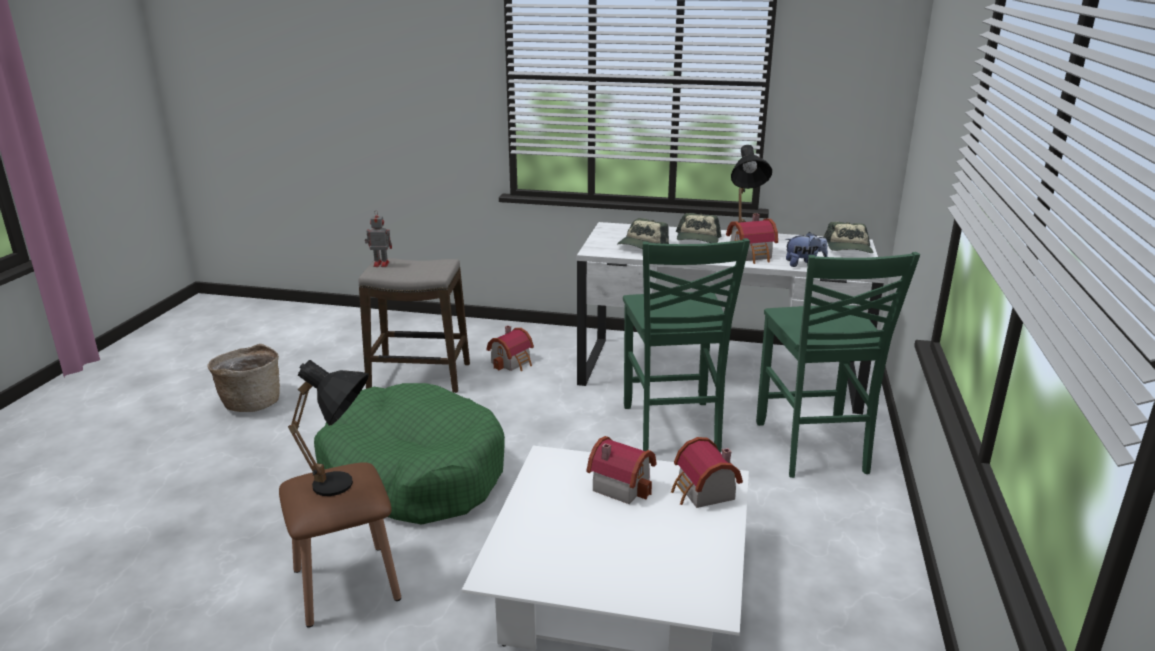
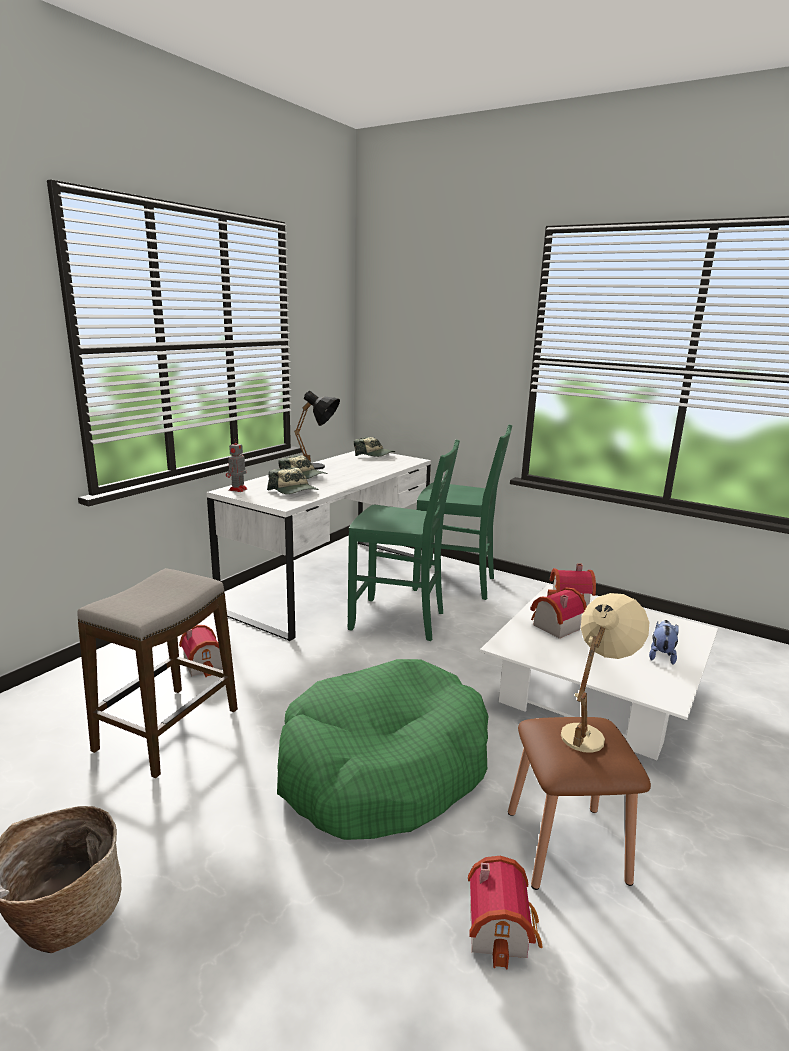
camera: 70 degrees left, 5 degrees down
(344, 488) = (590, 731): black table lamp -> beige table lamp
(380, 264) = (117, 608): toy robot -> toy robot (237, 490)
(752, 255) = (358, 473): toy house -> toy house (502, 928)
(804, 264) = (391, 467): plush toy -> plush toy (661, 655)

